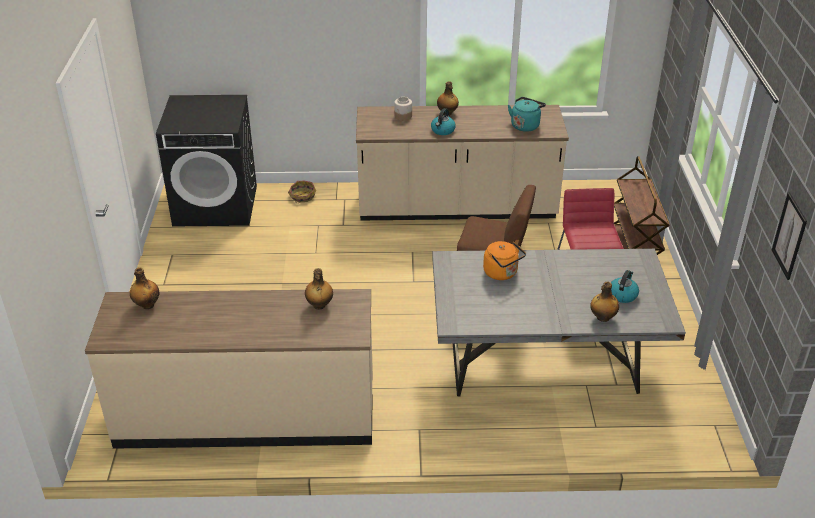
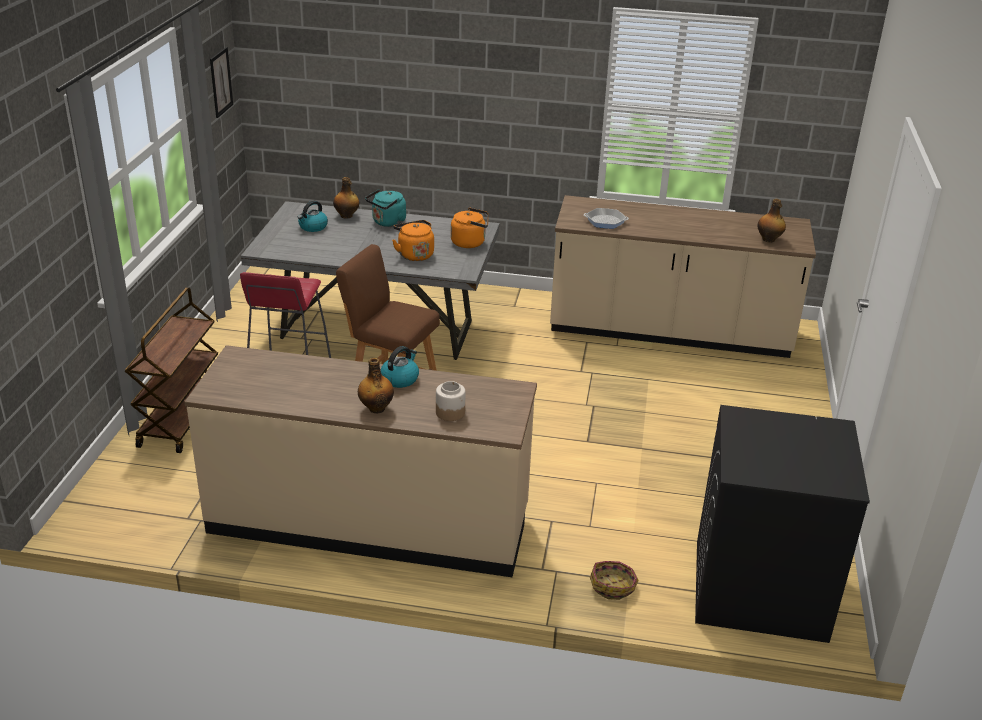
camera: 170 degrees left, 5 degrees down
(319, 305) = (605, 221): bottle -> frying pan
(456, 298) = (470, 242): none -> orange kettle
(525, 125) = (270, 371): turquoise kettle -> turquoise kettle (387, 223)

